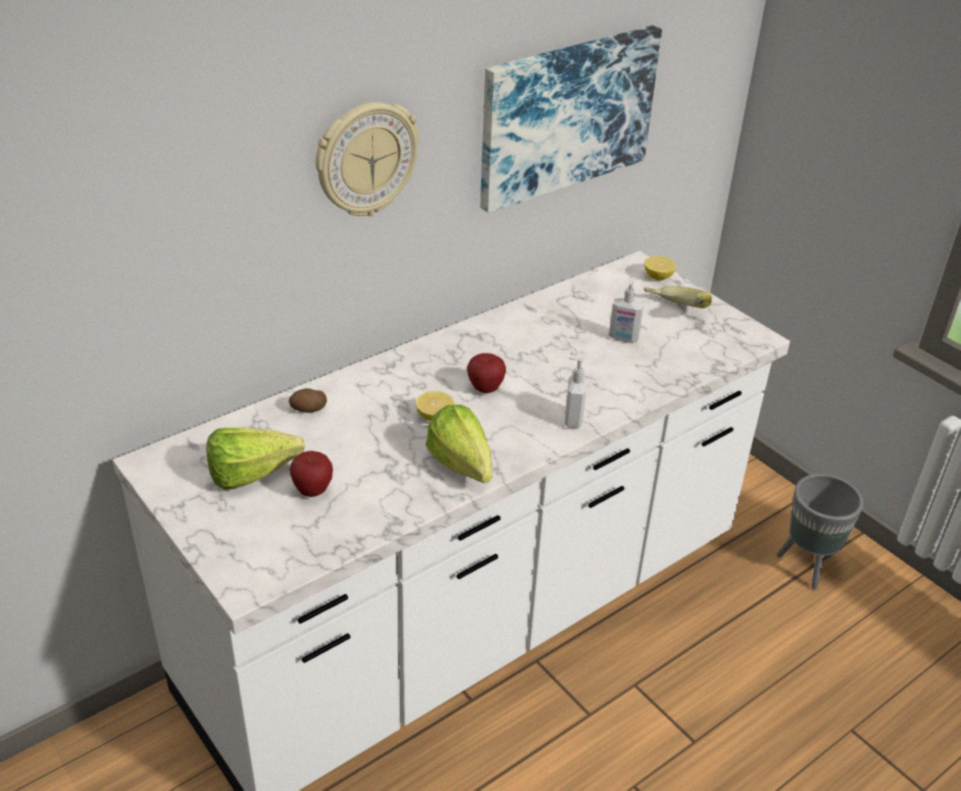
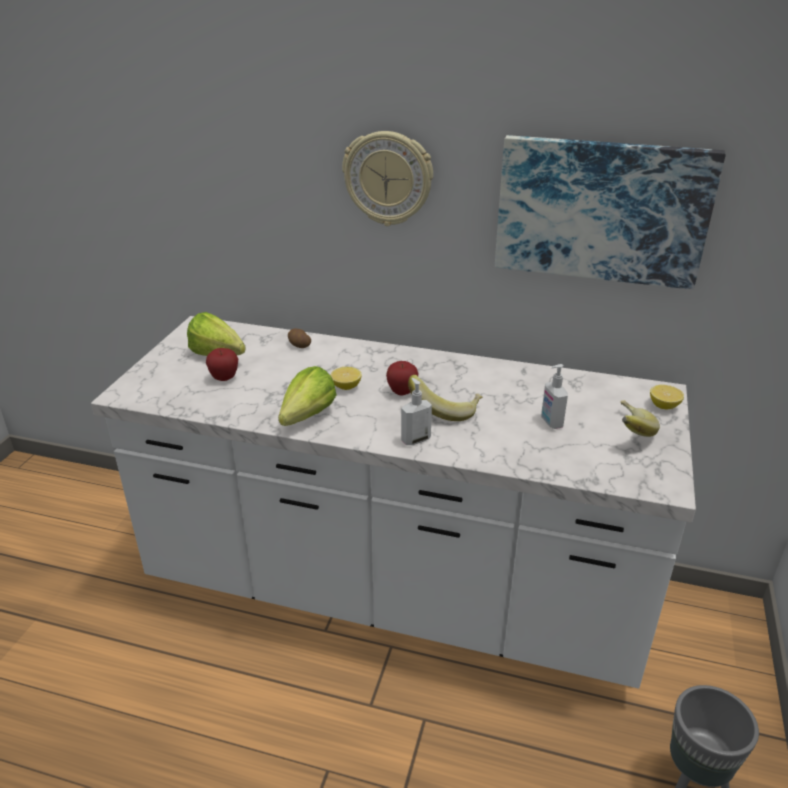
camera: 55 degrees right, 5 degrees down
(544, 380) = (445, 410): none -> banana

